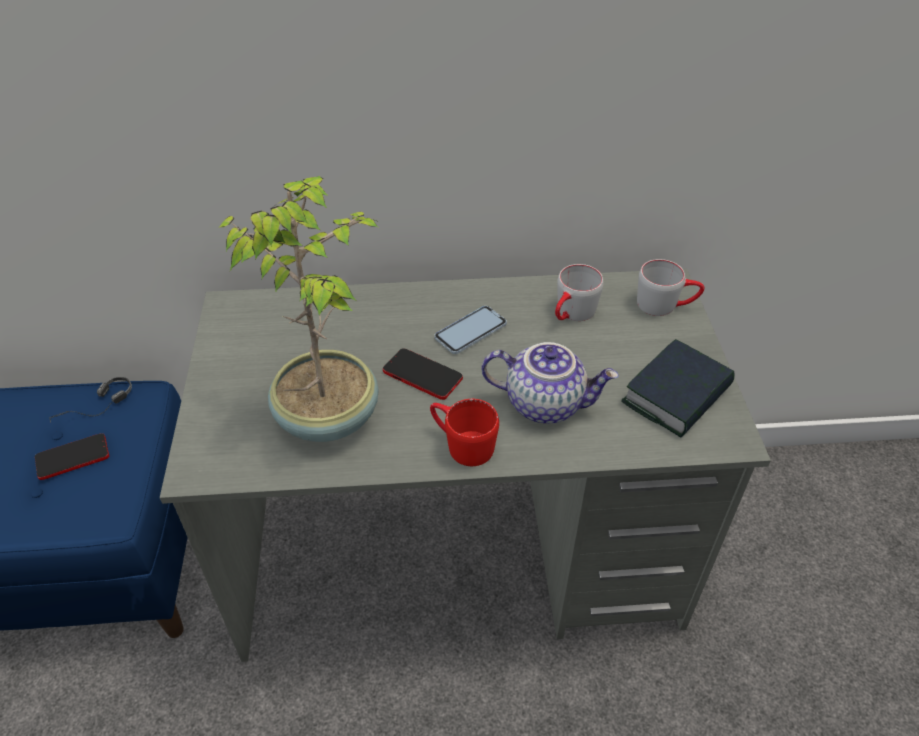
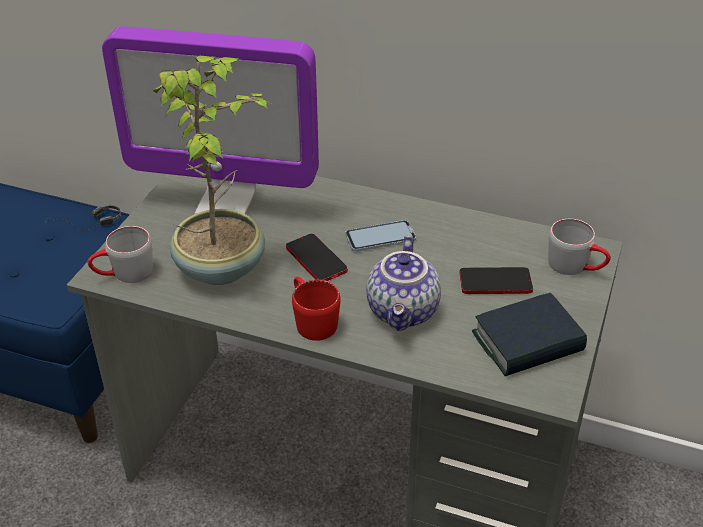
camera: 25 degrees right, 5 degrees down
(73, 457) = (50, 256): phone -> phone (495, 282)
(286, 341) = (226, 202): none -> monitor
(545, 403) = (404, 312): teapot -> teapot turned 60 degrees clockwise
(571, 314) = (480, 249): grey mug -> grey mug (124, 274)

